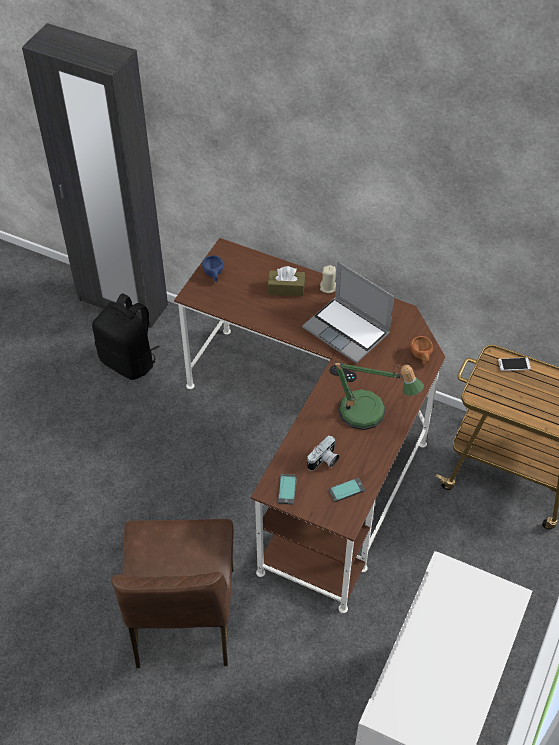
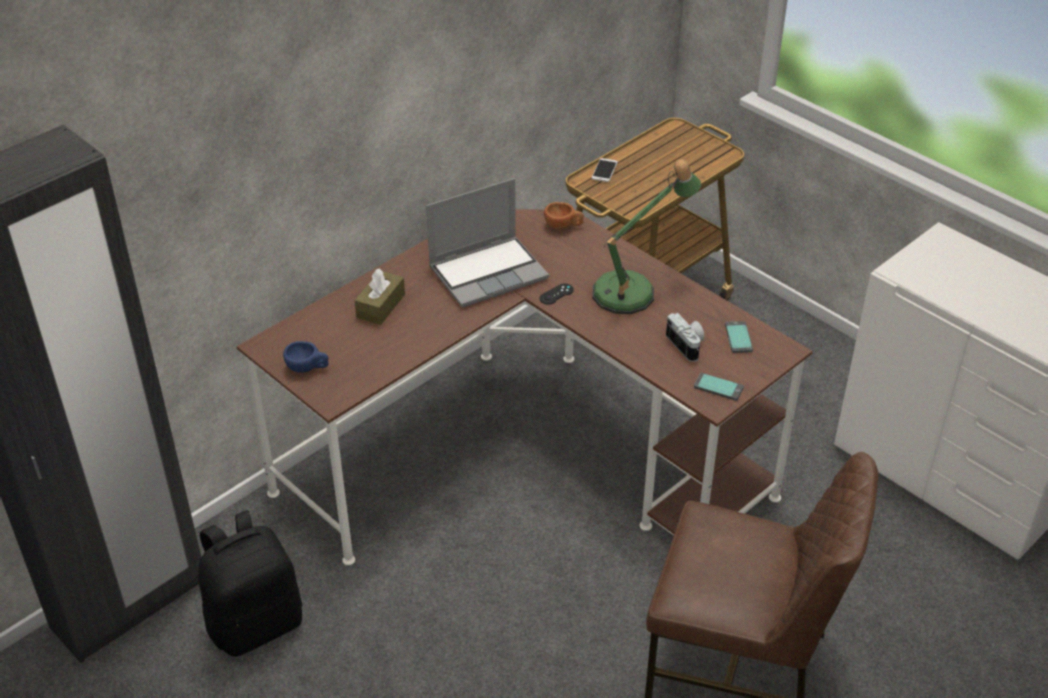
camera: 70 degrees left, 10 degrees down
(328, 287) = (404, 269): beige candle -> none

